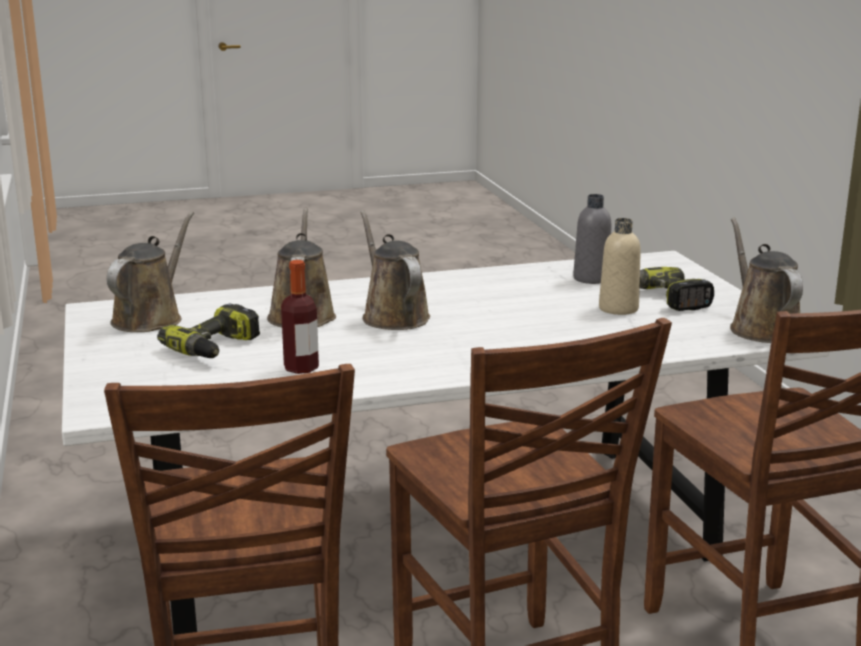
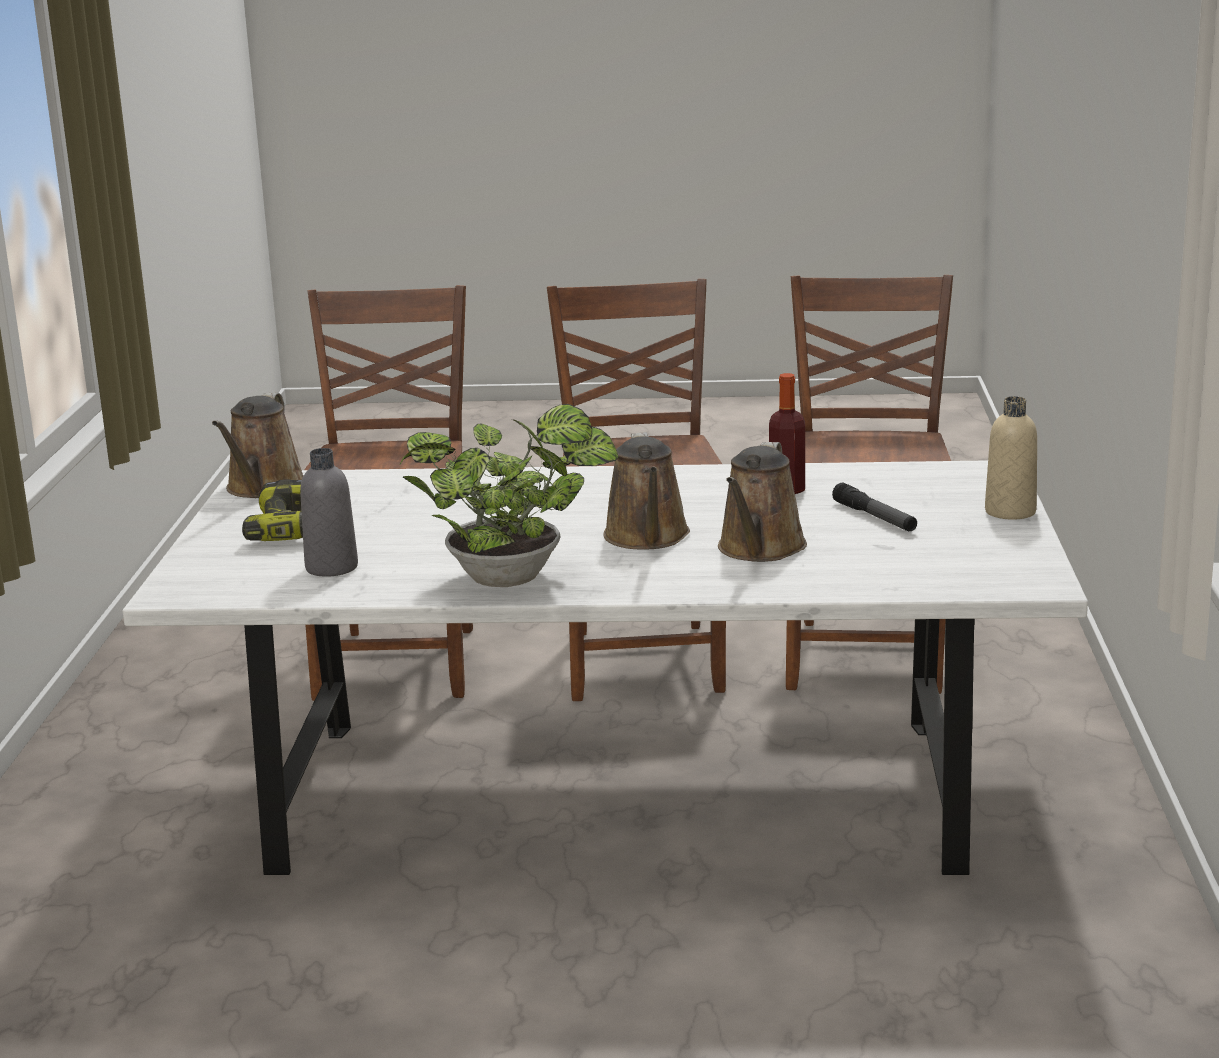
camera: 160 degrees left, 0 degrees up
(151, 318) = (958, 563): brown watering can -> none
(216, 348) = (875, 517): power drill -> flashlight
(460, 283) = (514, 578): none -> potted plant
(618, 309) = (371, 523): beige bottle -> beige bottle (1010, 512)

